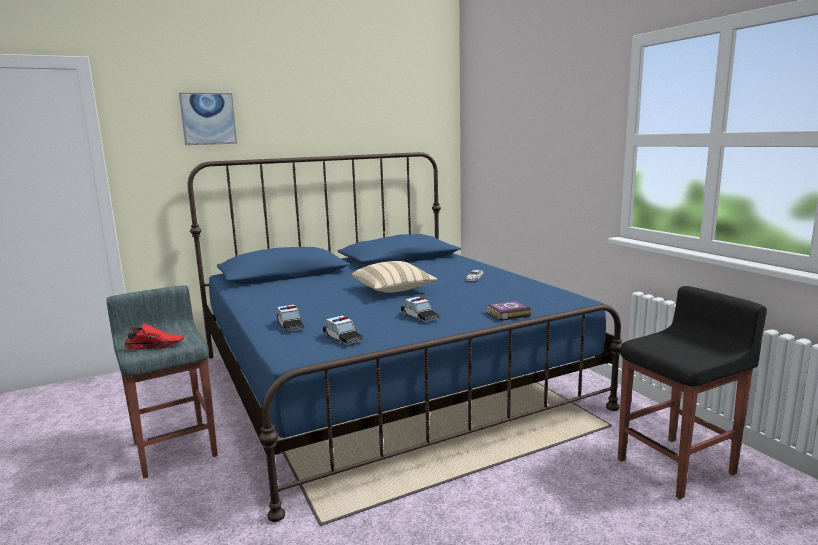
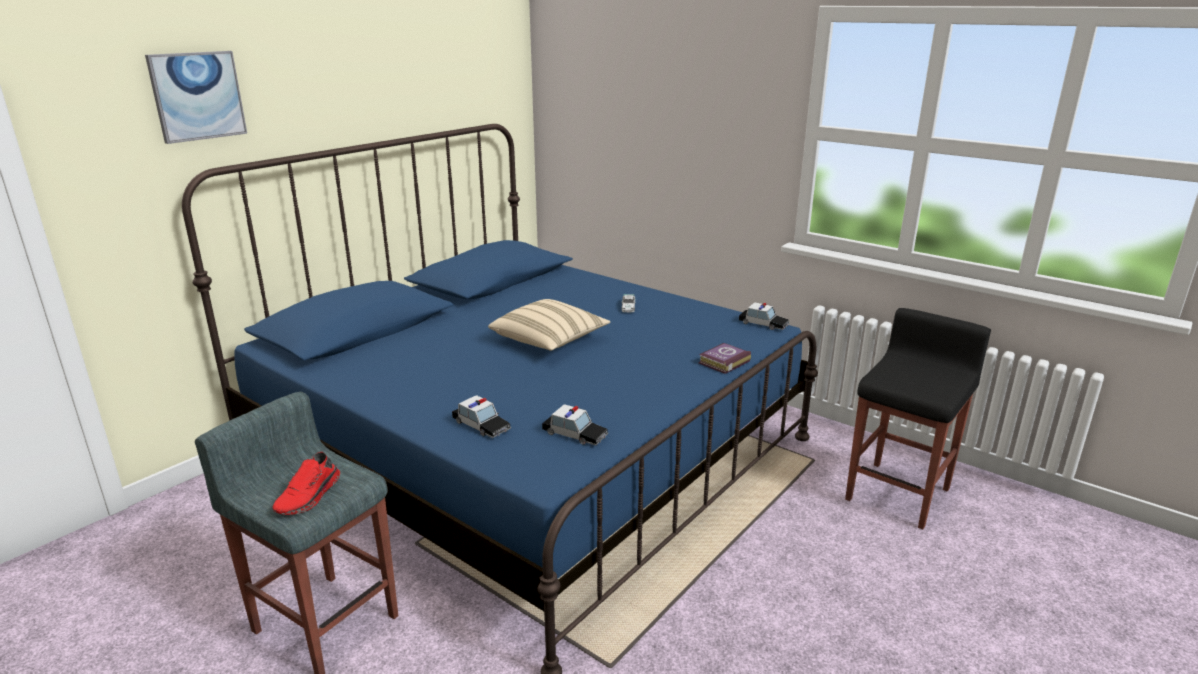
camera: 25 degrees left, 10 degrees up
(155, 346) = (310, 496): red shoe -> red shoe turned 150 degrees clockwise
(419, 316) = (630, 382): toy car -> toy car (763, 324)

